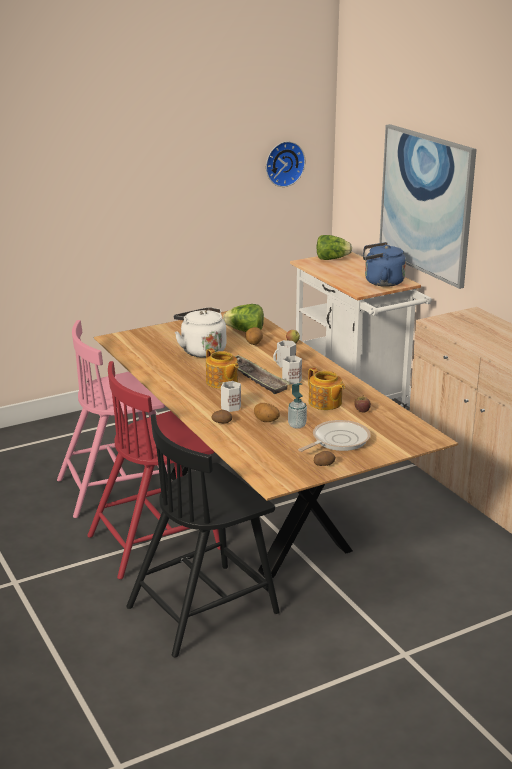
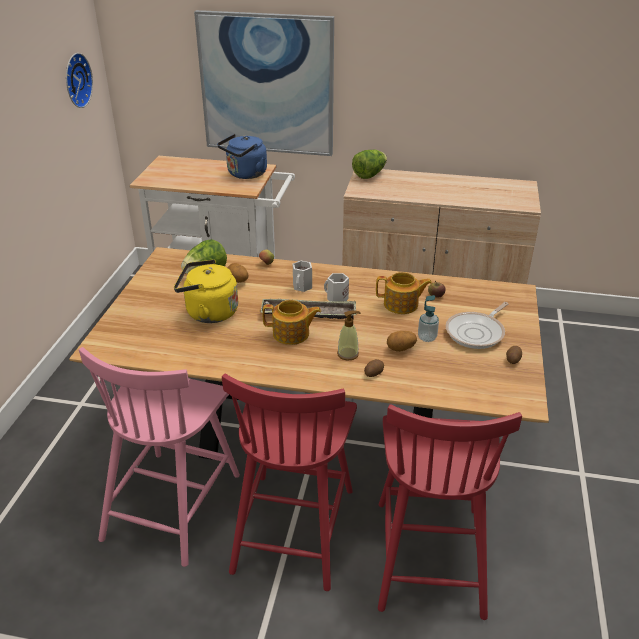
camera: 50 degrees left, 10 degrees up
(201, 350) = (208, 312): white kettle -> yellow kettle
(205, 608) = (429, 554): black chair -> red chair
(230, 407) = (348, 354): white mug -> soap dispenser
(332, 259) = (162, 169): lettuce -> lettuce (369, 175)
(337, 440) = (477, 332): frying pan -> frying pan turned 135 degrees counterclockwise

